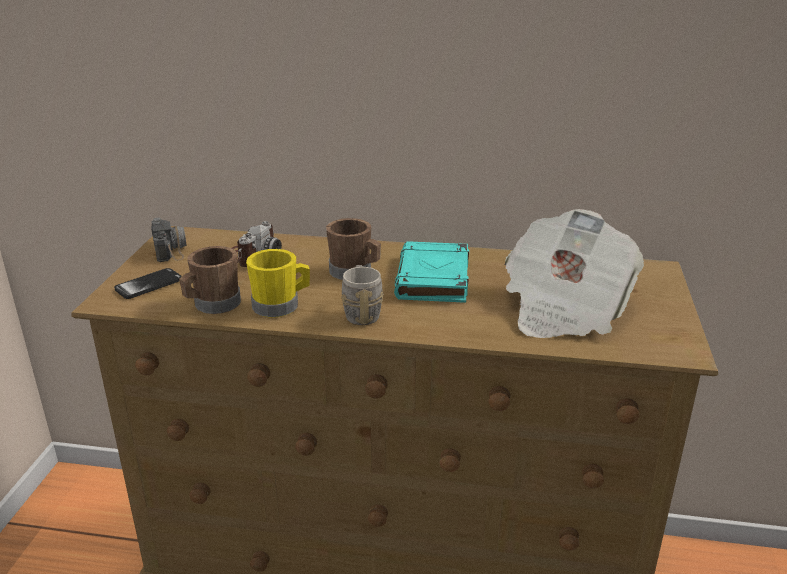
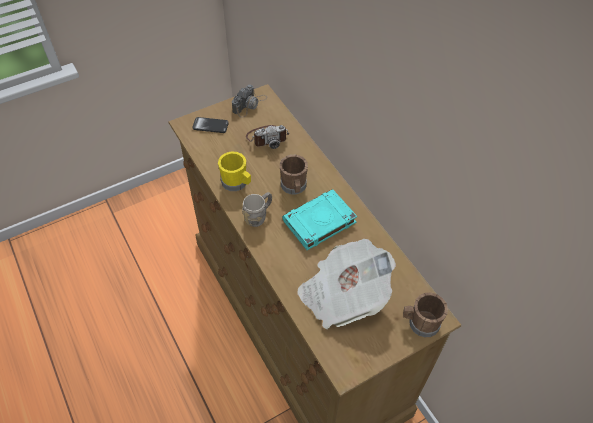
camera: 50 degrees right, 25 degrees up
(213, 305) = (215, 160): brown mug -> brown mug (420, 323)

